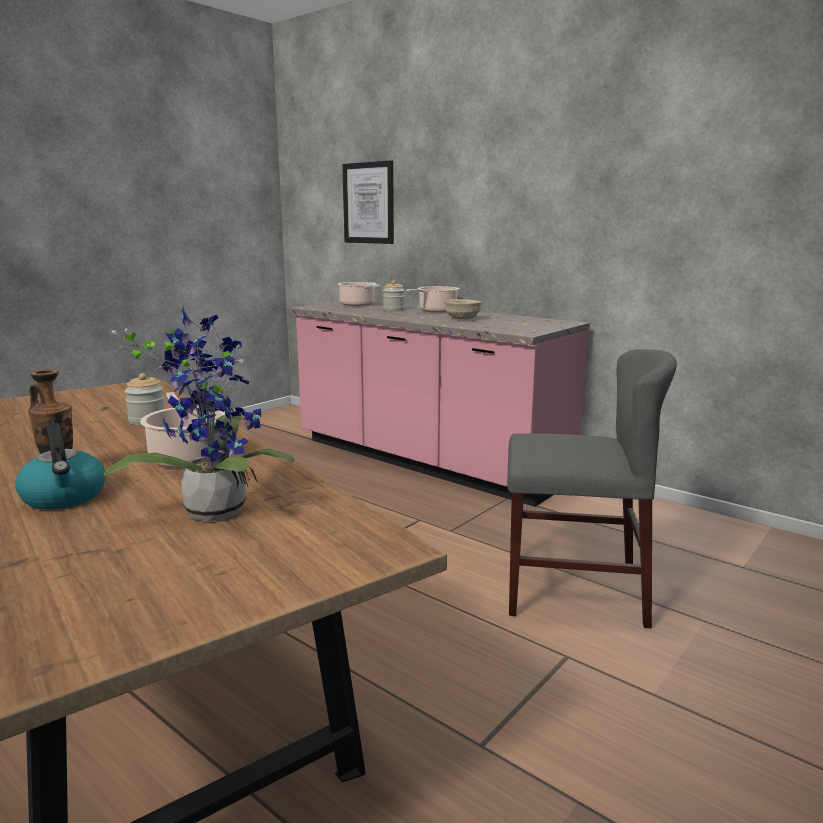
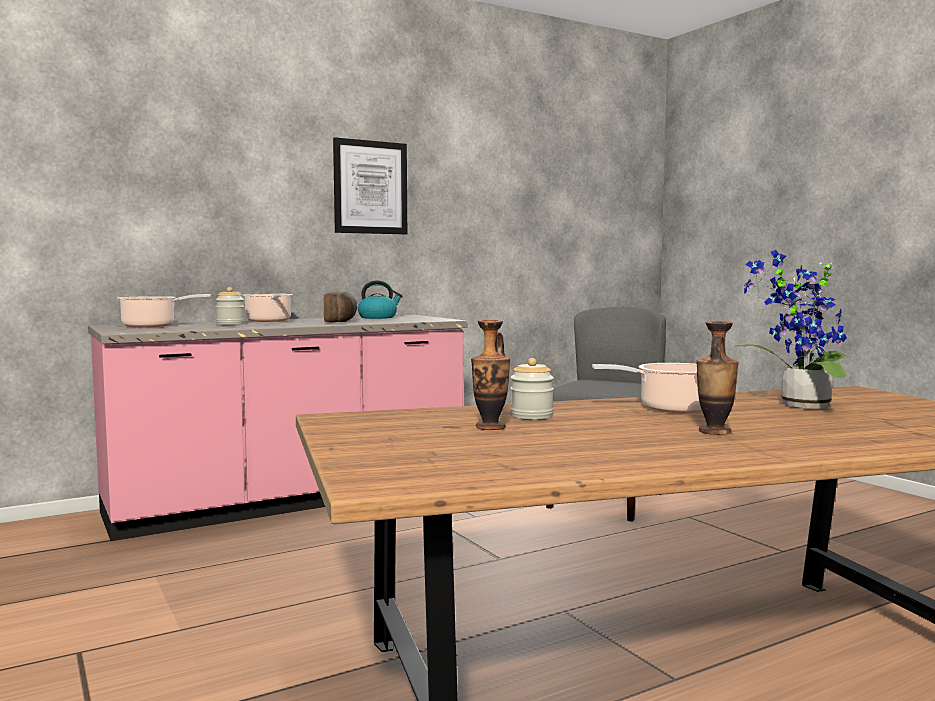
camera: 70 degrees left, 10 degrees down
(65, 497) = (781, 429): kettle -> kettle (378, 317)
(99, 415) = (490, 427): none -> vase
(368, 203) = (99, 191): picture -> picture (370, 187)
(462, 319) = (341, 321): beige bowl -> bread

